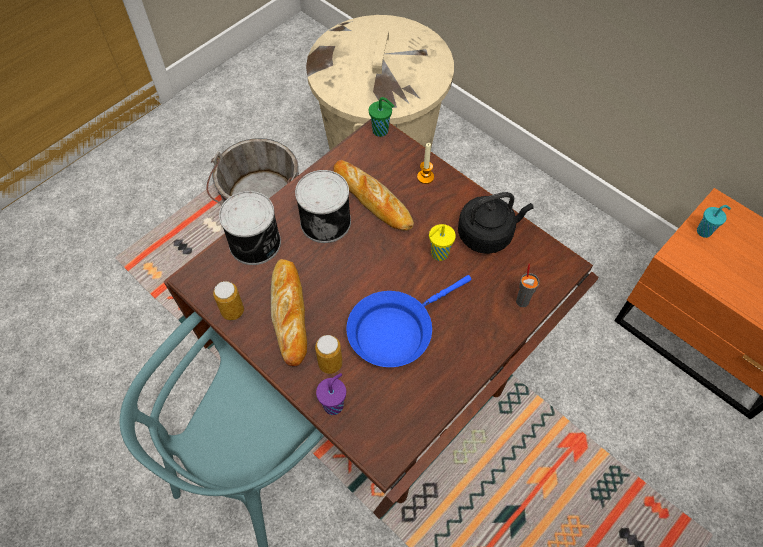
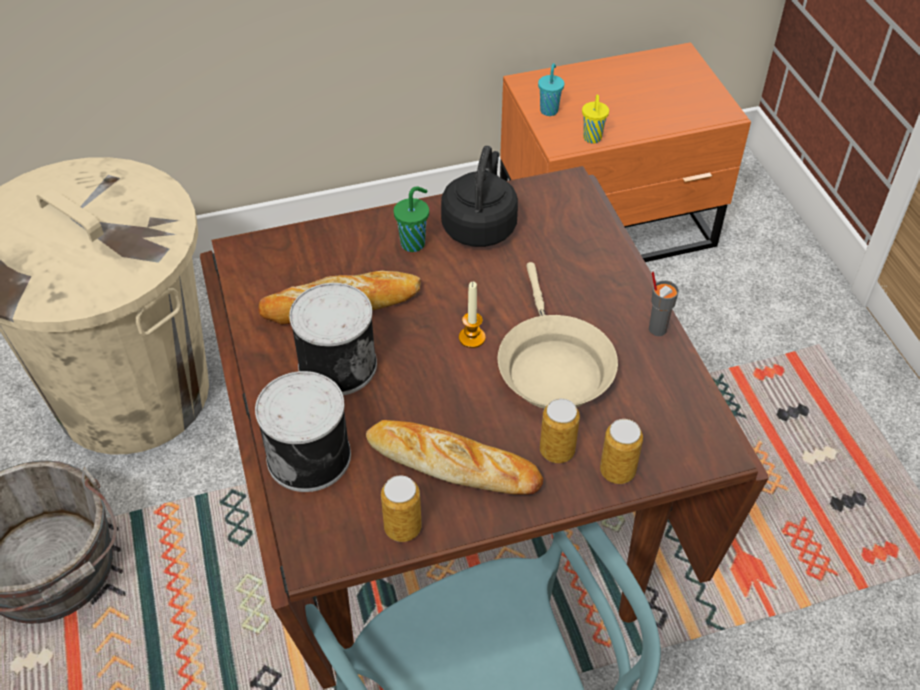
camera: 60 degrees left, 10 degrees down
(334, 404) = (617, 471): purple cup -> can
(381, 131) = (241, 248): green cup -> green cup (414, 243)
(395, 330) = (552, 366): blue frying pan -> beige frying pan
(425, 177) = (351, 240): candle -> candle (472, 338)
(438, 254) = (474, 279): yellow cup -> yellow cup (592, 139)
(522, 301) = (589, 239): grey cup -> grey cup (657, 329)

